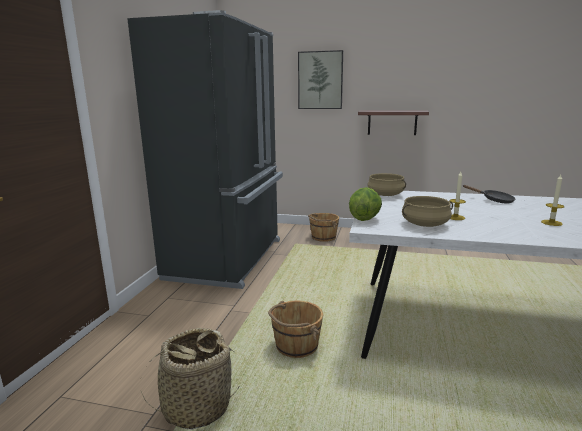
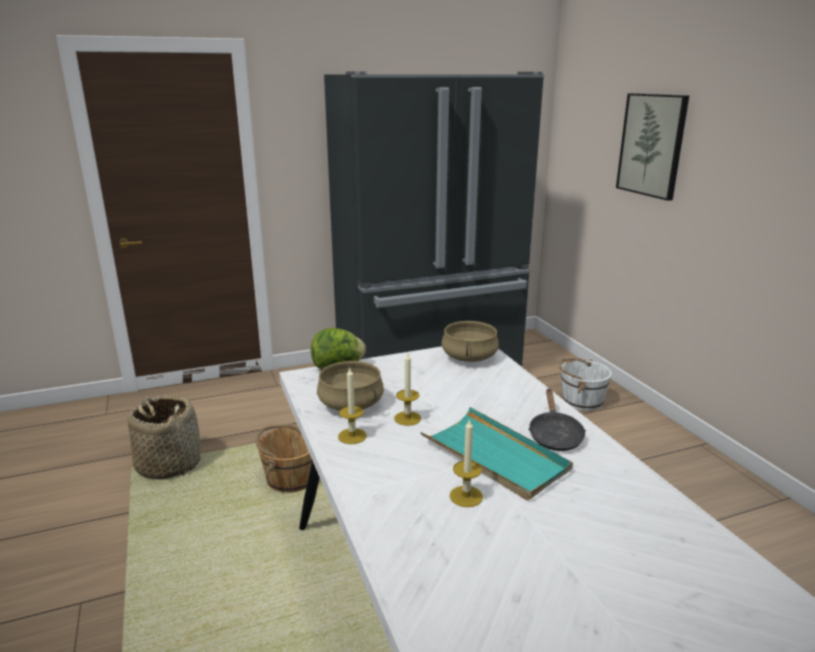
camera: 55 degrees right, 5 degrees up
(323, 237) = (581, 401): brown bucket -> white bucket
(392, 122) = (742, 245): shelf -> none
(470, 230) = (352, 436): none -> candle
(511, 212) = (495, 456): none -> turquoise tray

